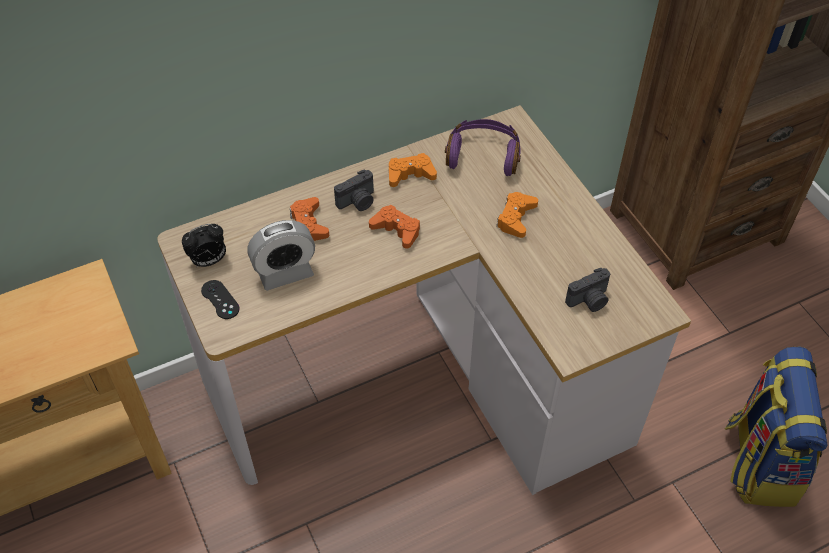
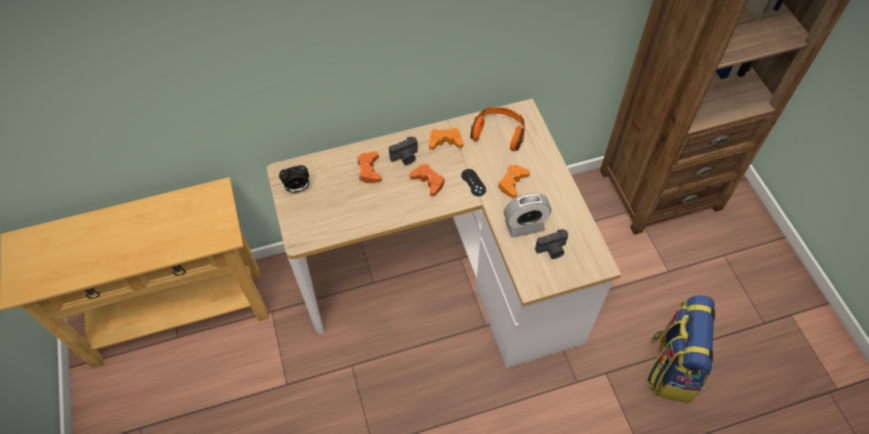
camera: 10 degrees right, 5 degrees up
(220, 299) = (301, 217): black game controller -> black game controller (473, 182)
(285, 273) = (347, 203): alarm clock -> alarm clock (524, 225)
(483, 155) = (499, 133): purple headphones -> orange headphones

